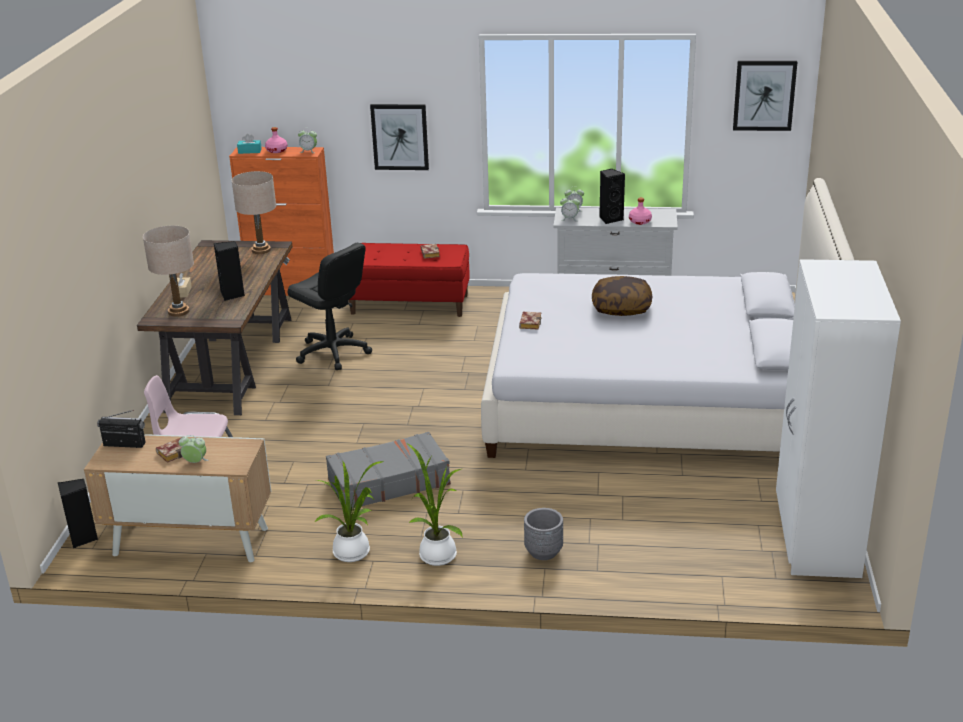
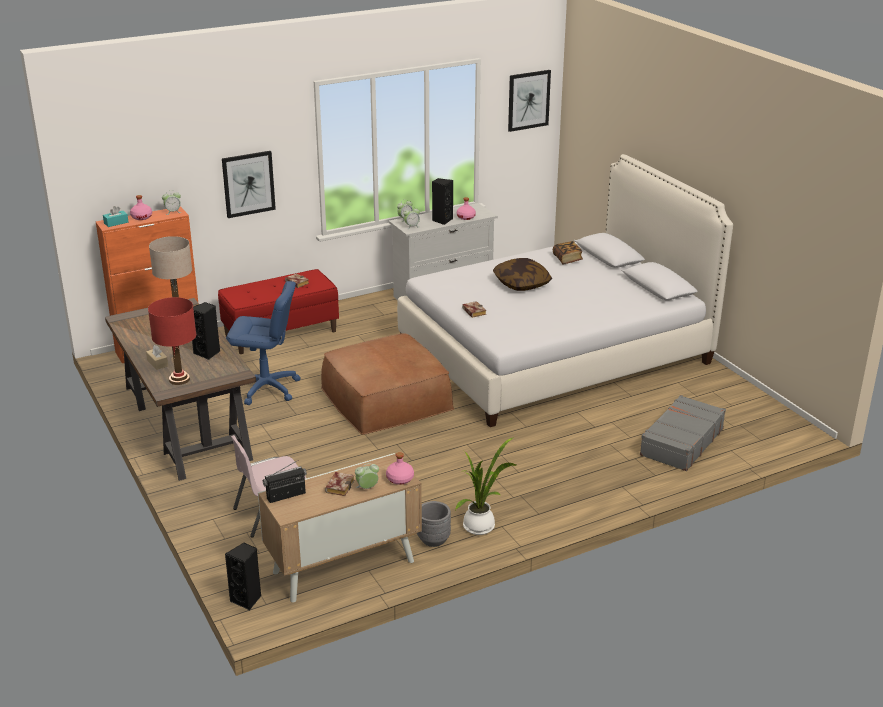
camera: 35 degrees left, 0 degrees up
(178, 312) = (179, 380): beige table lamp -> red table lamp
(233, 464) = (399, 479): none -> pink bottle
(333, 353) = (266, 388): black office chair -> blue office chair
(388, 482) = (440, 469): grey suitcase -> grey suitcase (681, 442)
(426, 395) = (386, 398): none -> brown ottoman
(436, 554) = (539, 504): potted plant -> none
(543, 552) = (608, 476): grey planter -> grey planter (433, 539)
(711, 294) = (567, 259): none -> book
(815, 538) = (754, 408): white wardrobe -> none

